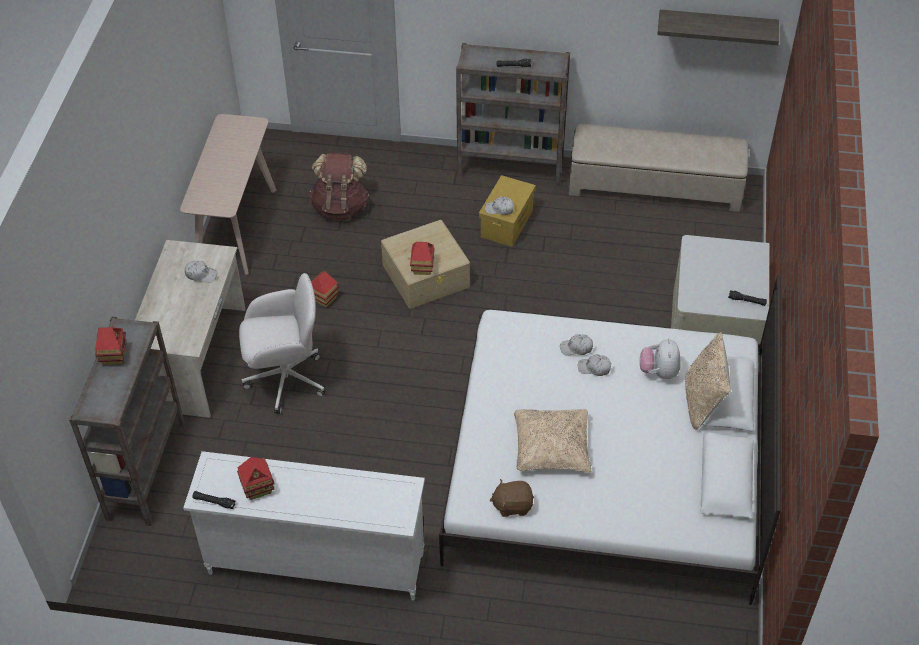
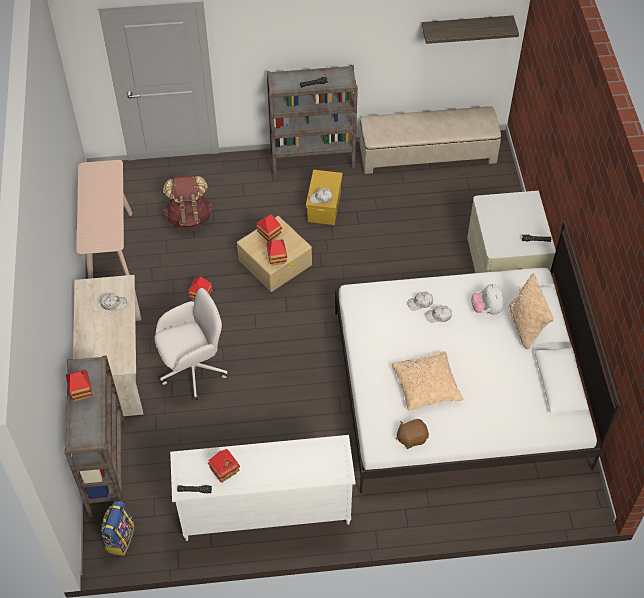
camera: 15 degrees left, 5 degrees up
(132, 553) = (119, 538): none -> backpack
(422, 239) = (269, 235): none -> toy house

